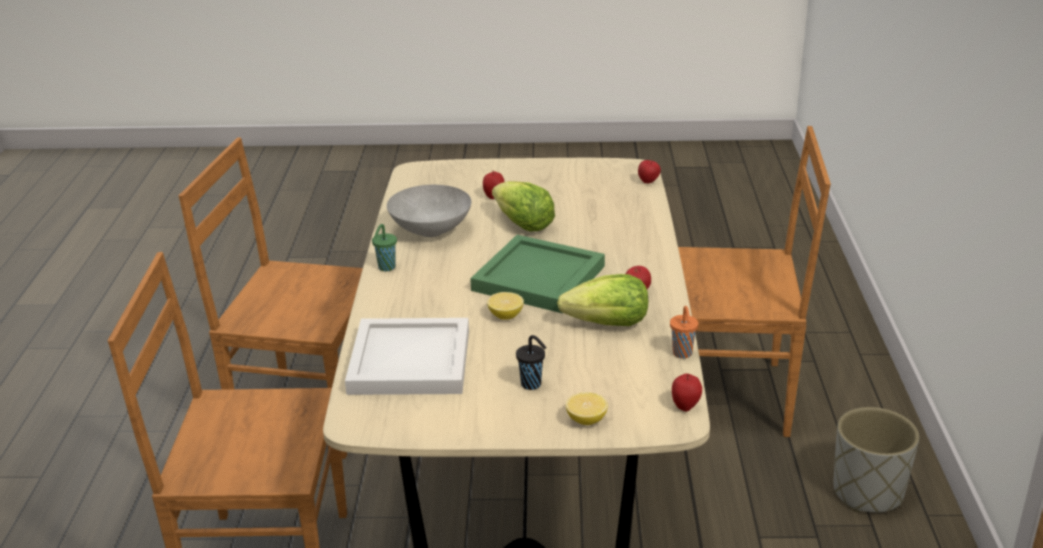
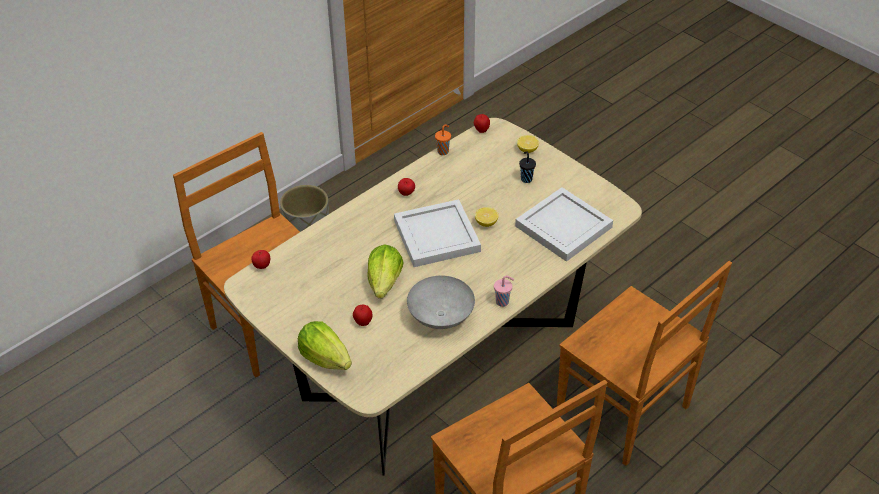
camera: 135 degrees left, 15 degrees up
(386, 268) = (503, 302): green cup -> pink cup
(538, 277) = (436, 237): green tray -> white tray
(608, 324) = (448, 186): lettuce -> lettuce (325, 358)

